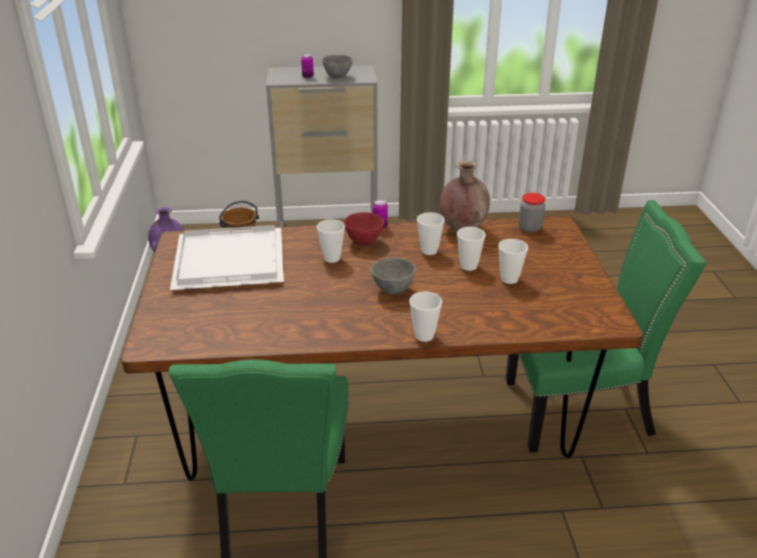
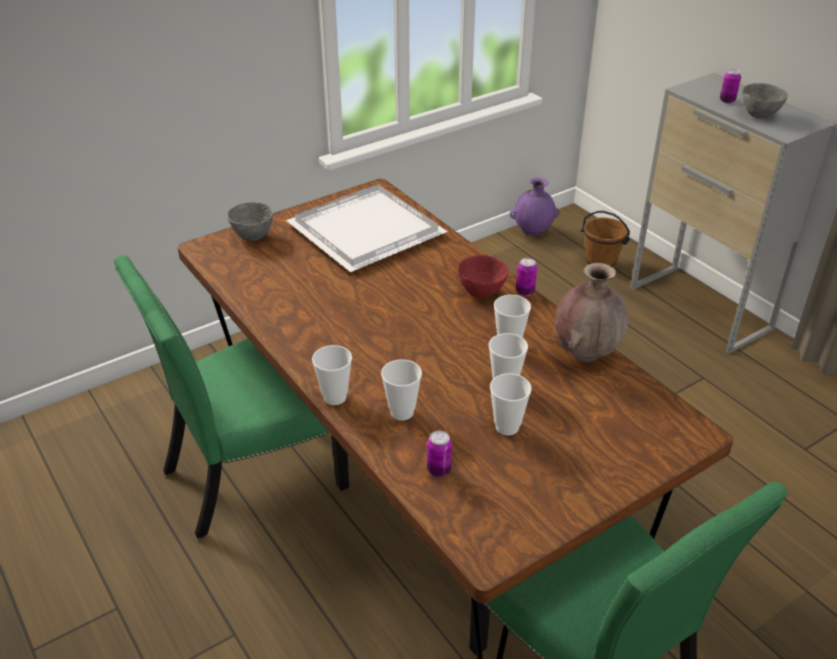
camera: 60 degrees right, 5 degrees up
(332, 258) = (427, 285): cup -> cup (402, 412)
(393, 290) = (402, 347): grey bowl -> grey bowl (252, 237)
(530, 228) = (653, 408): jar -> none
(531, 316) = (438, 470): none -> can

